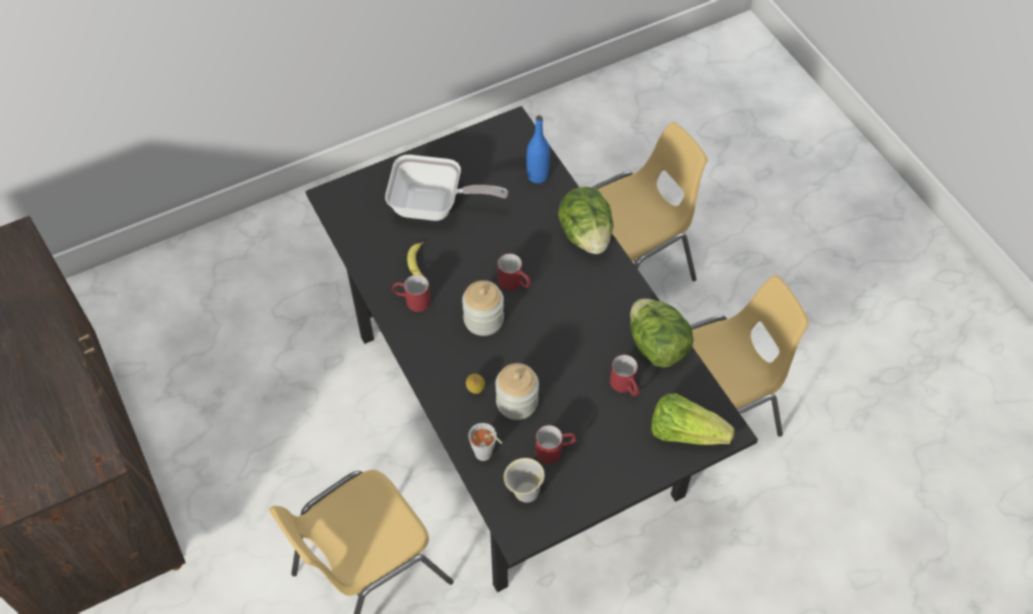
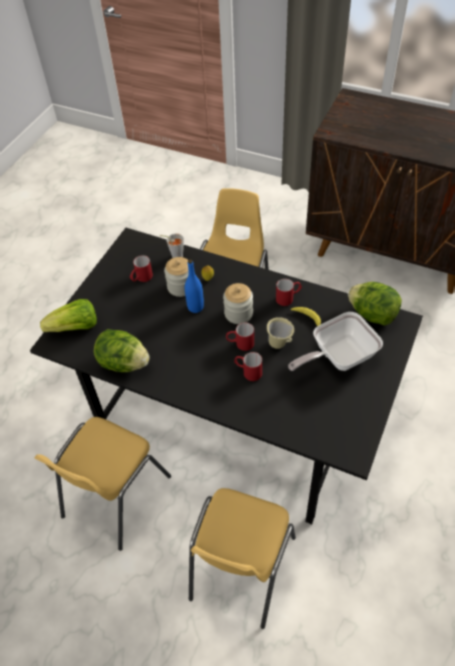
camera: 145 degrees right, 5 degrees down
(523, 491) = (142, 254): beige mug -> beige mug (279, 344)
(537, 175) = (296, 425): blue bottle -> blue bottle (195, 307)
(586, 235) = (224, 404): lettuce -> lettuce (372, 314)
(625, 387) = (126, 329): red mug -> red mug (248, 371)

